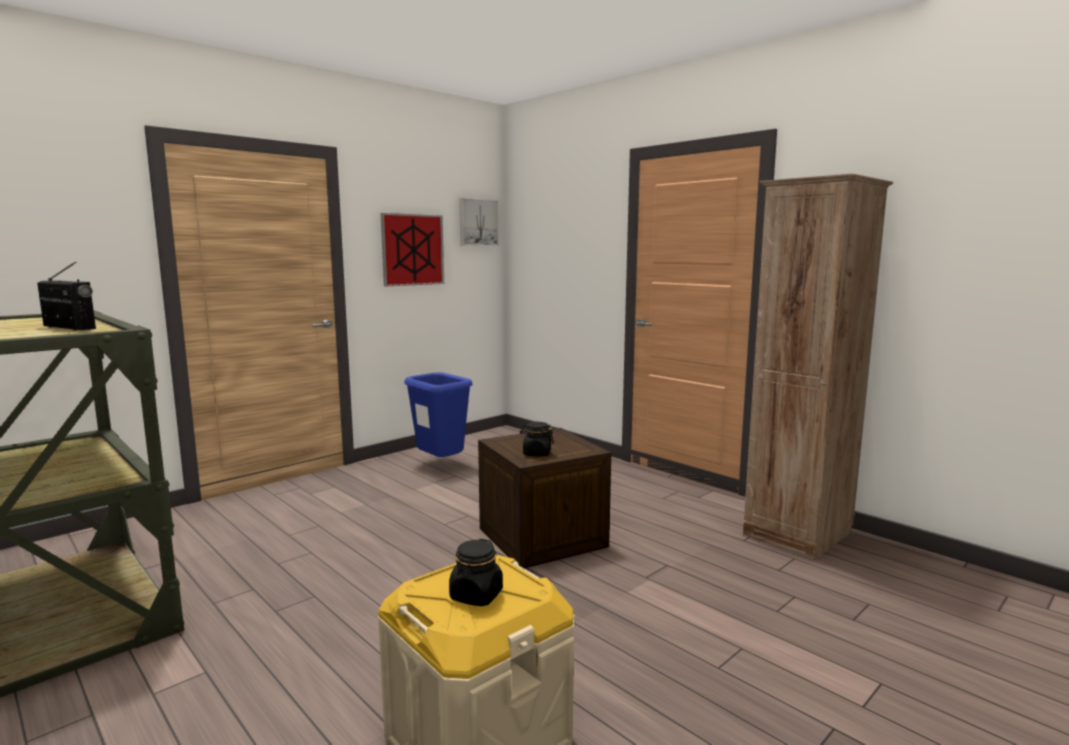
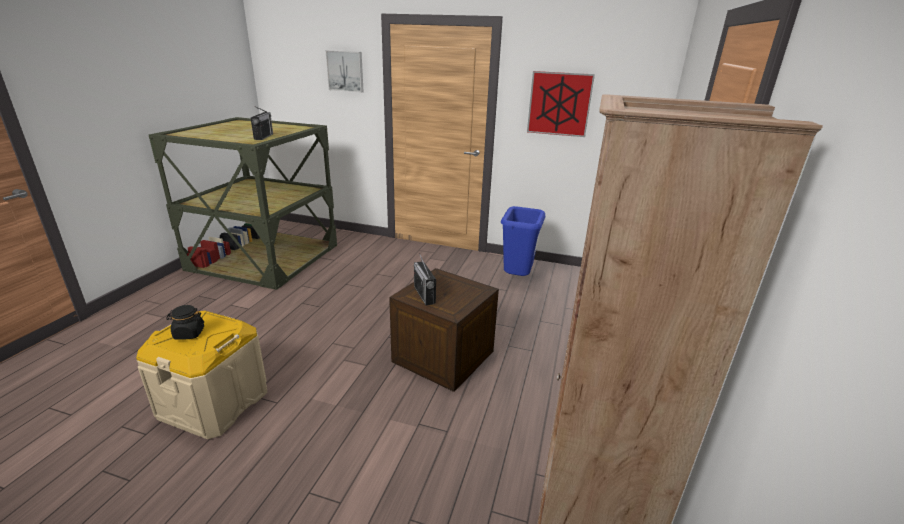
camera: 60 degrees right, 15 degrees up
(477, 222) = (639, 82): picture -> picture (345, 71)
(536, 453) = (424, 295): black jar -> radio

